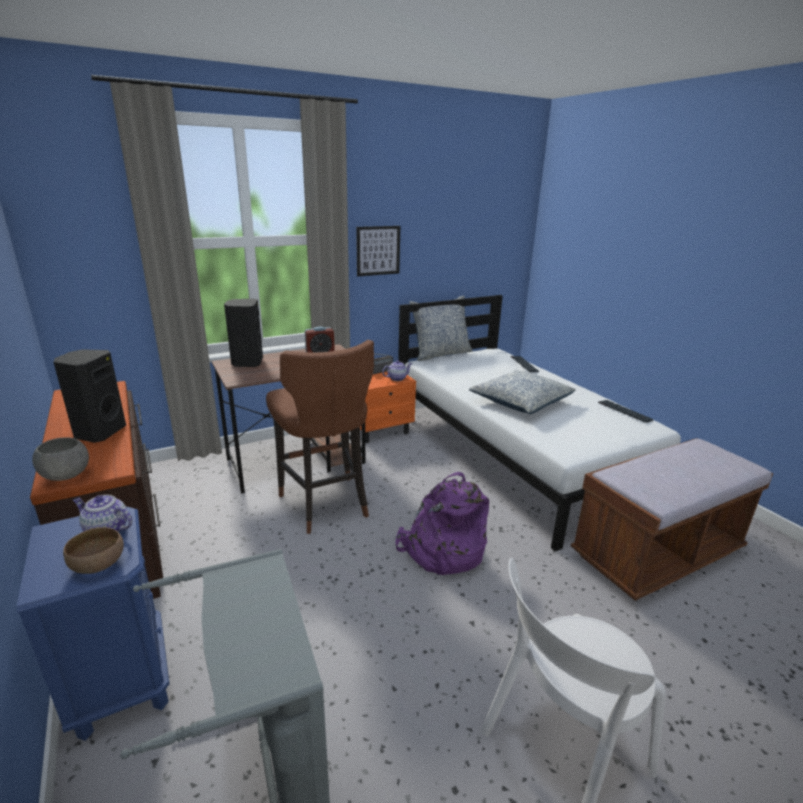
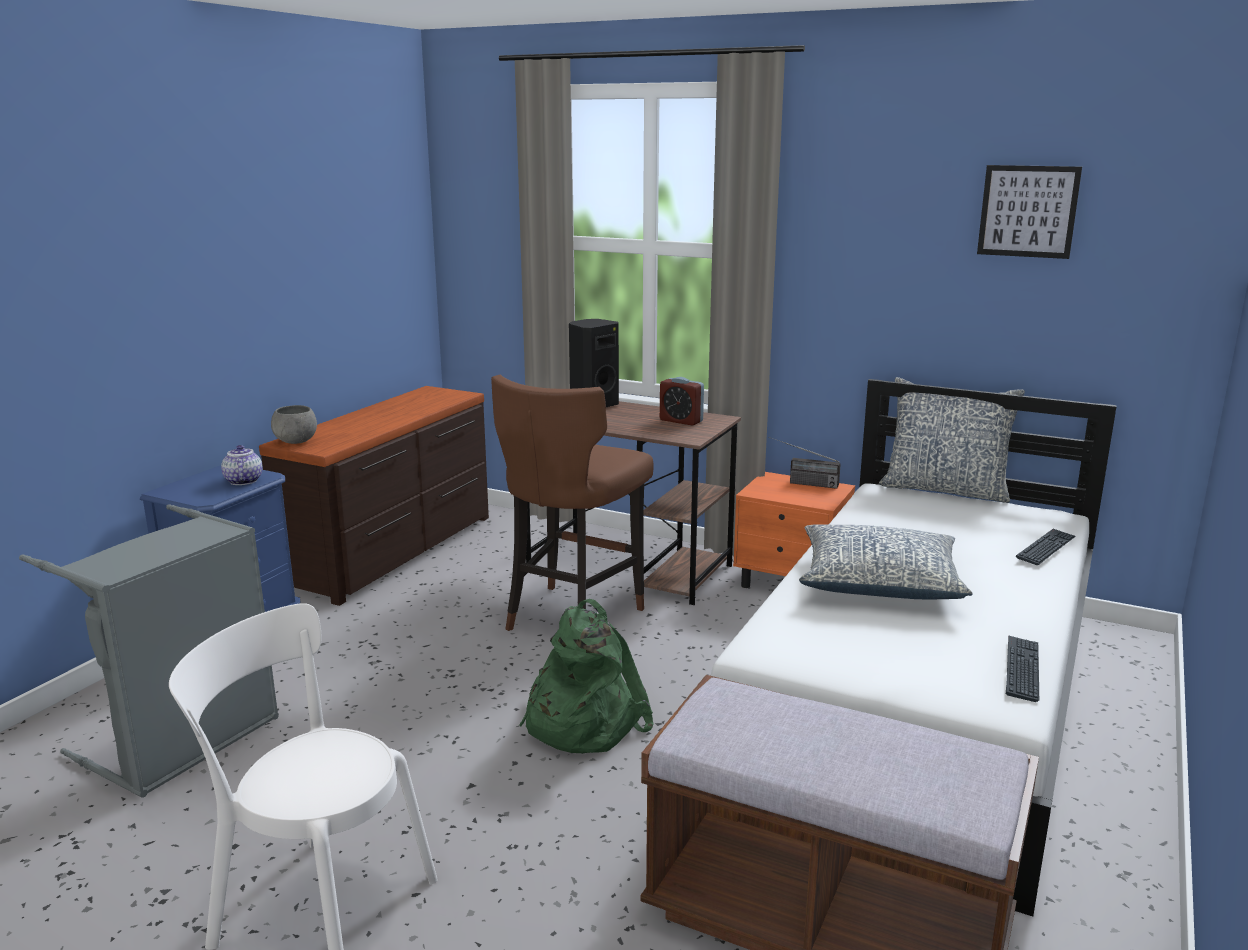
camera: 55 degrees right, 5 degrees down
(99, 432) = (374, 423): black speaker -> none
(99, 564) = (201, 494): brown bowl -> none
(378, 250) = (844, 281): picture -> picture (1028, 211)
(397, 378) = (814, 499): teapot -> none
(441, 550) = (581, 721): purple backpack -> green backpack

